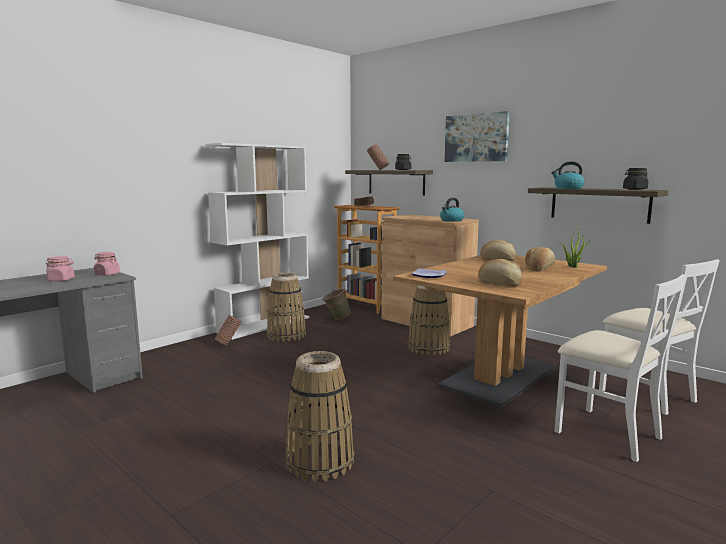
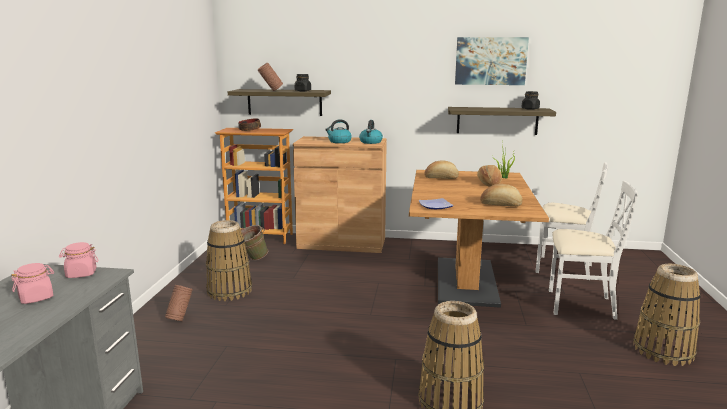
camera: 35 degrees left, 5 degrees up
(265, 325) = (185, 285): white bookcase -> none
(428, 348) = (380, 269): basket -> basket (663, 350)
(476, 138) = (379, 59): picture -> picture (490, 61)
(568, 188) = (479, 109): kettle -> kettle (339, 141)

